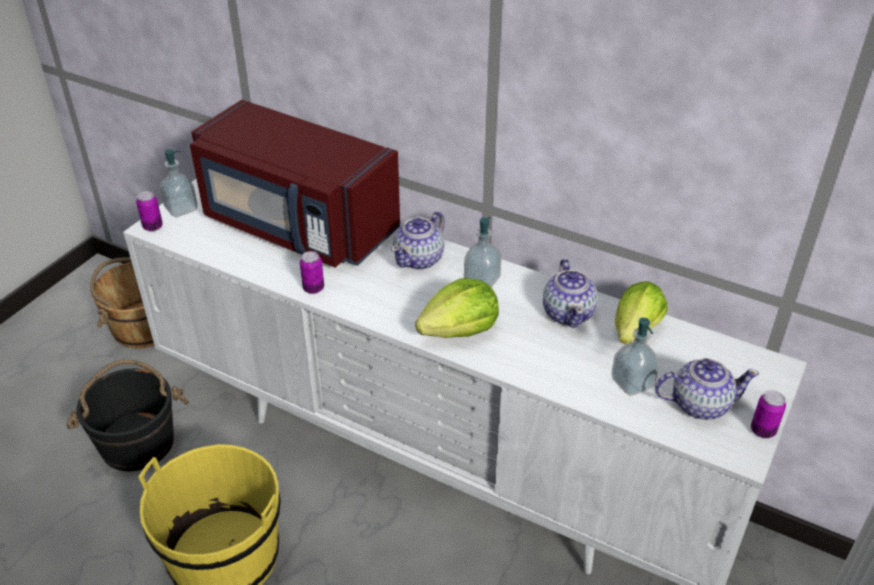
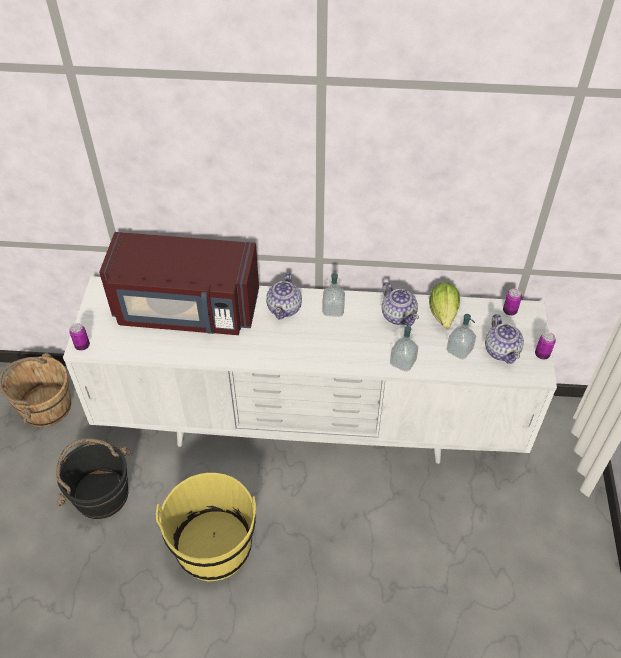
camera: 25 degrees left, 10 degrees up
(181, 209) = (92, 324): soap dispenser -> soap dispenser (402, 362)
(313, 288) = (230, 354): can -> can (509, 311)
(460, 330) = (341, 351): lettuce -> none
(699, 404) = (501, 350): teapot -> teapot turned 105 degrees clockwise

